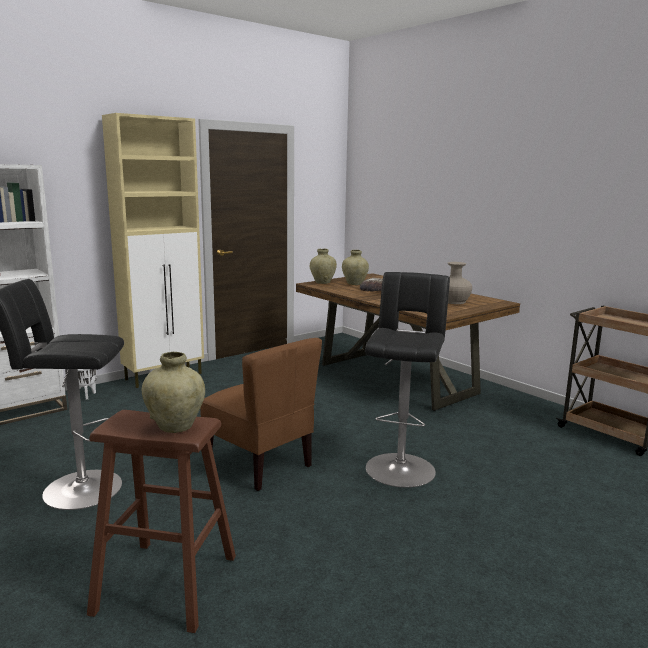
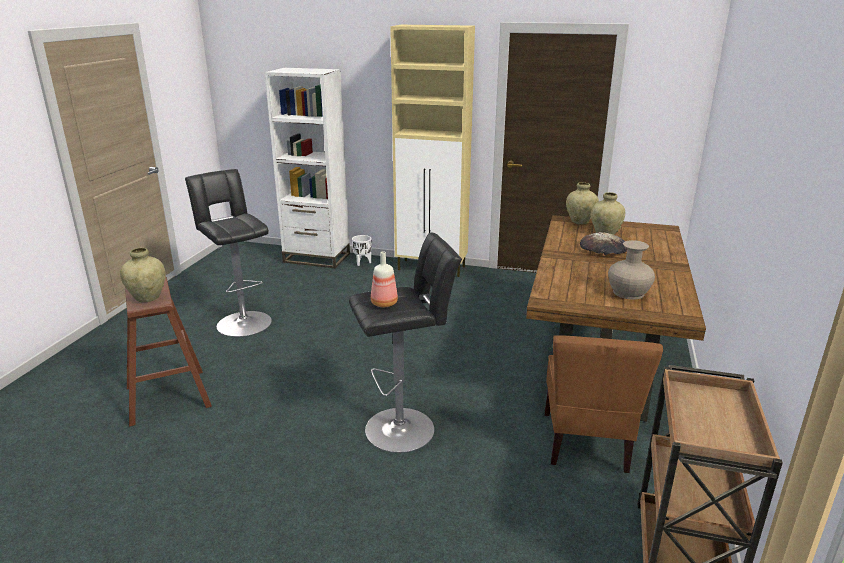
camera: 55 degrees right, 10 degrees up
(260, 465) = (336, 365): brown chair -> brown chair (586, 442)
(403, 338) = (383, 303): none -> bottle

